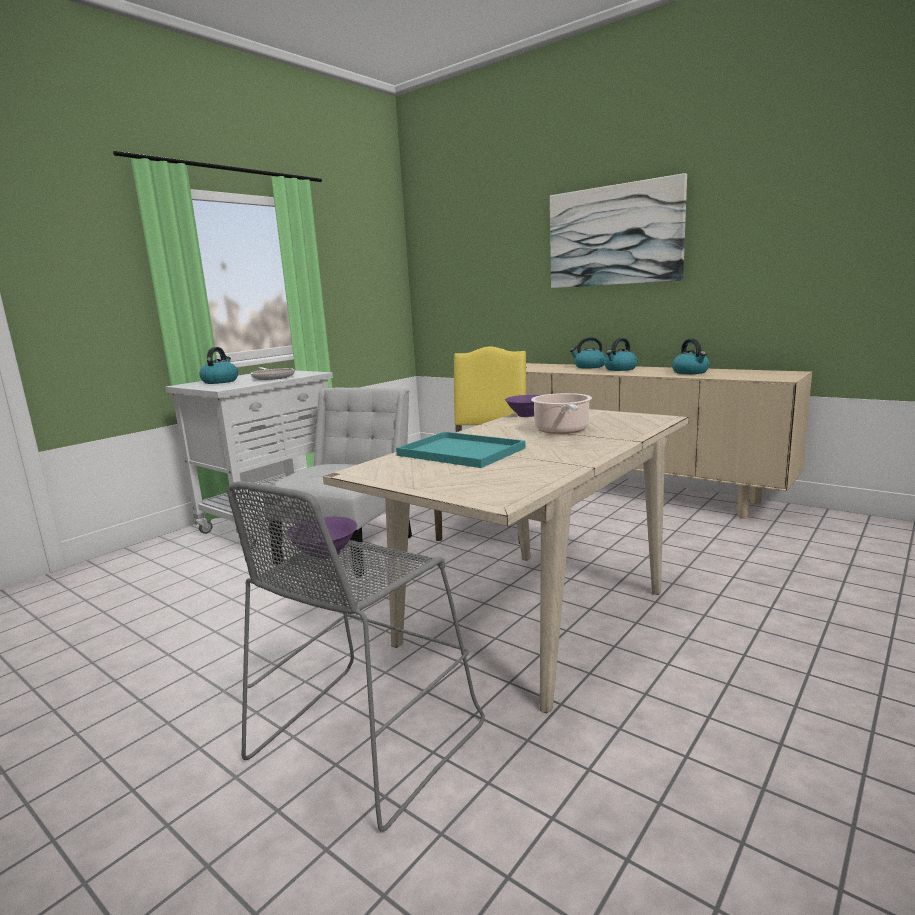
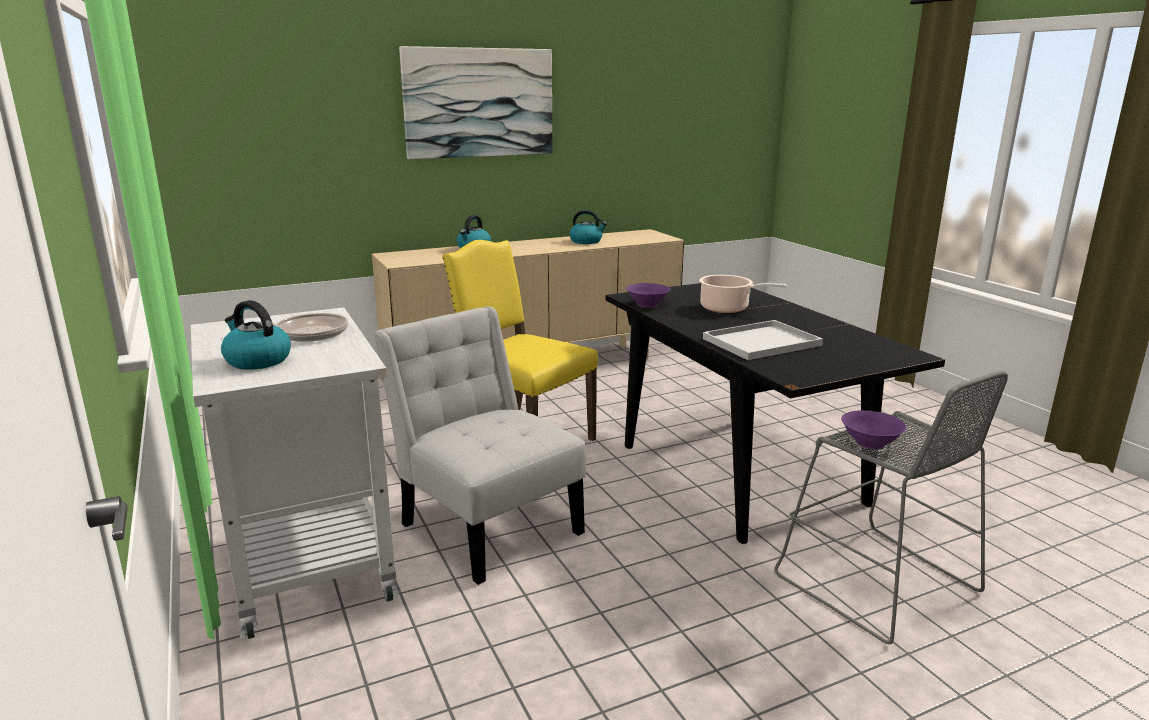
camera: 65 degrees left, 5 degrees up
(458, 452) = (760, 342): turquoise tray -> white tray
(532, 618) = (741, 474): beige dining table -> black dining table
(620, 369) = (516, 246): kettle -> none

